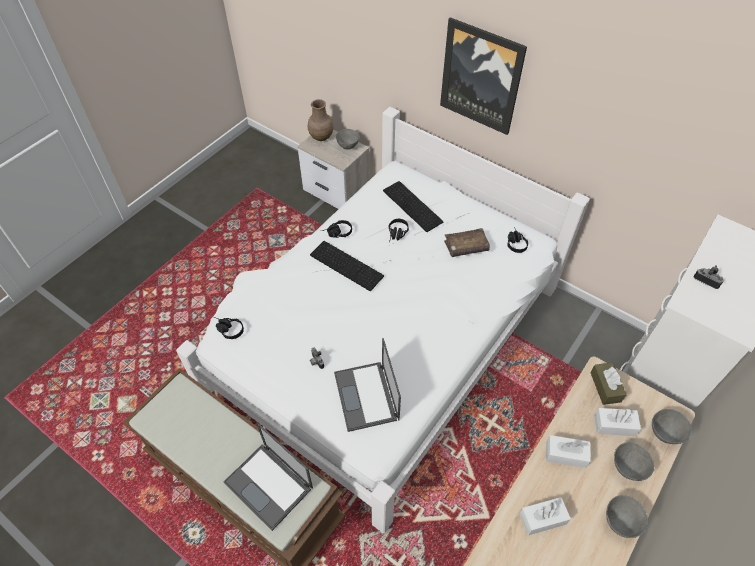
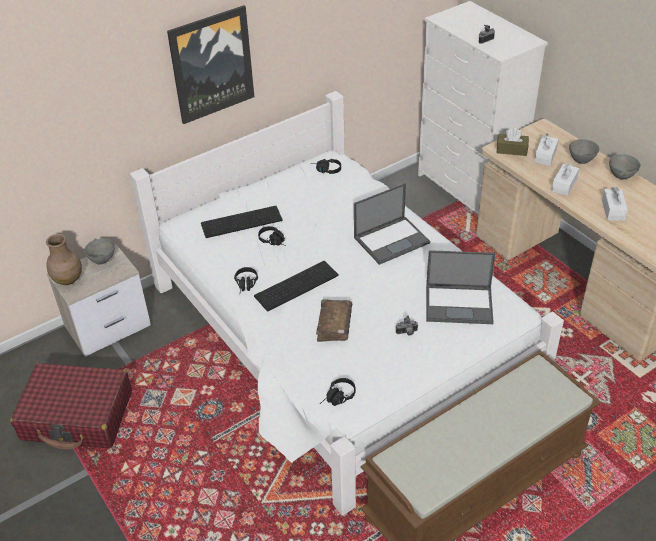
camera: 70 degrees left, 10 degrees down
(251, 206) = (77, 416): none -> red suitcase
(269, 485) = (529, 397): laptop -> laptop (392, 240)
(466, 247) = (315, 200): brown book -> brown book (334, 325)
(664, 434) = (558, 136): grey bowl -> none

